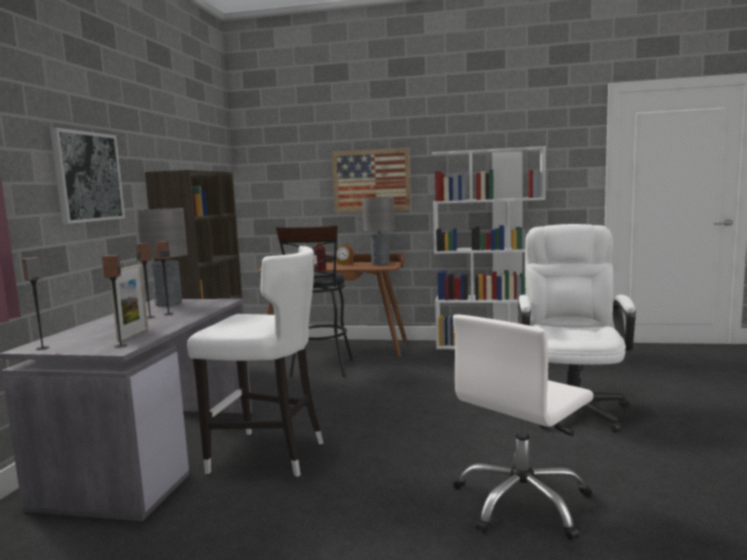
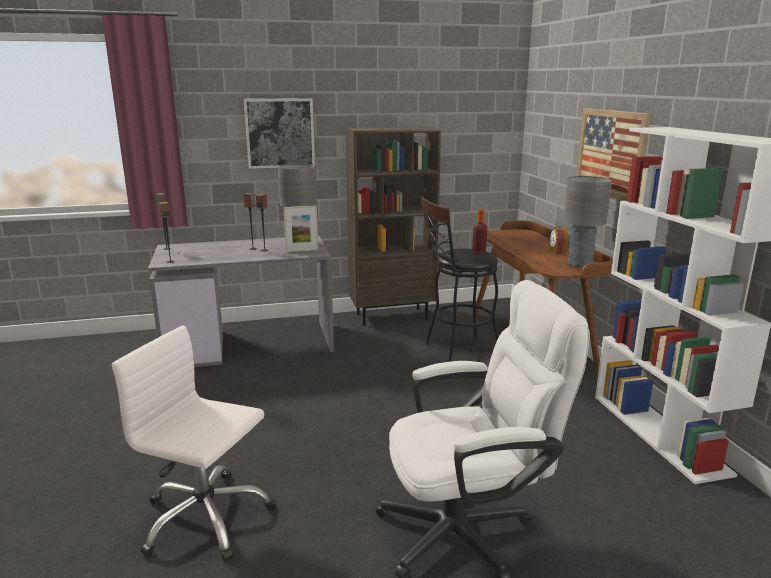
camera: 65 degrees right, 10 degrees up
(133, 335) = (199, 257): picture frame -> picture frame (302, 250)
(268, 455) = (259, 381): white stool -> none

